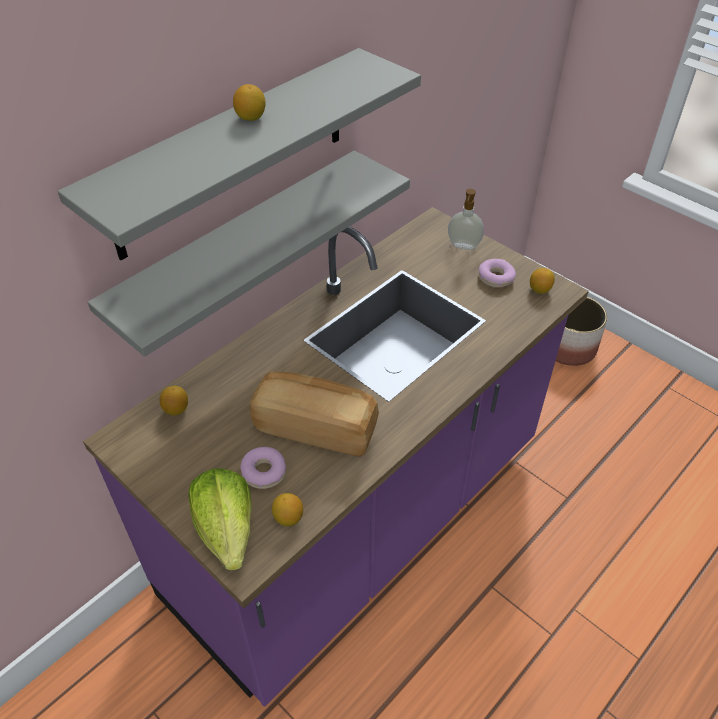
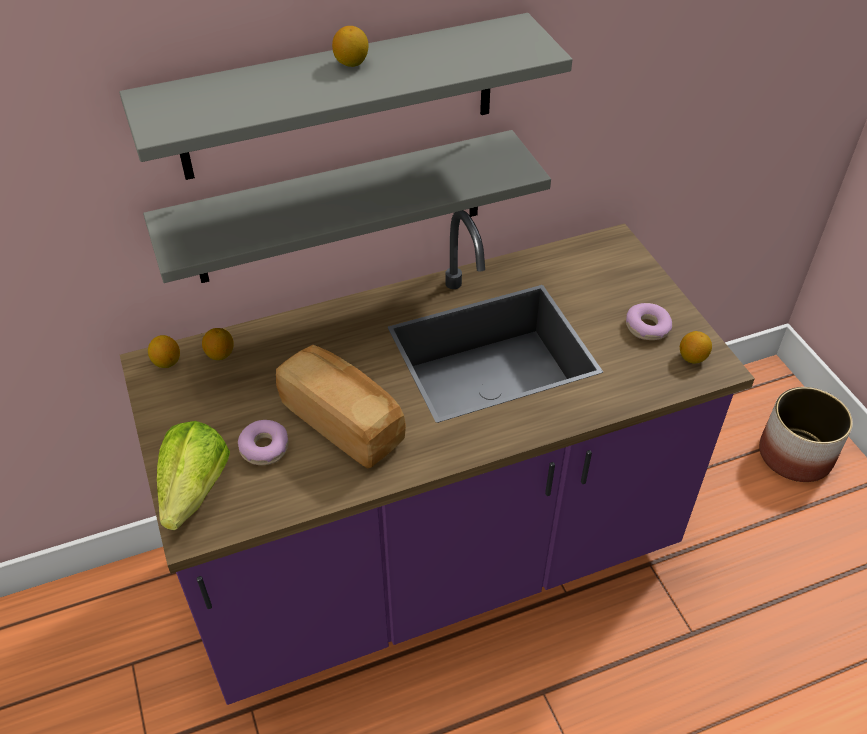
camera: 25 degrees right, 0 degrees up
(288, 518) = (259, 502): lemon -> lemon (166, 362)
(463, 246) = (632, 279): soap dispenser -> none

